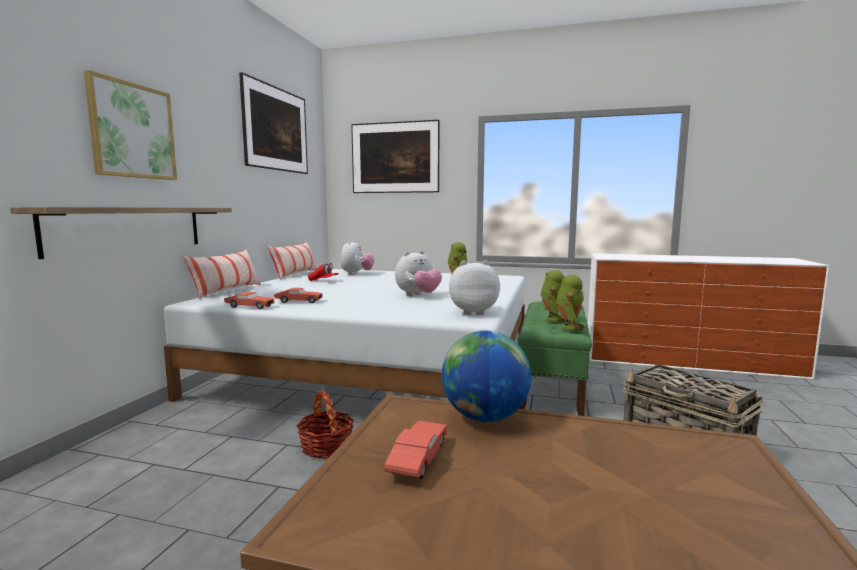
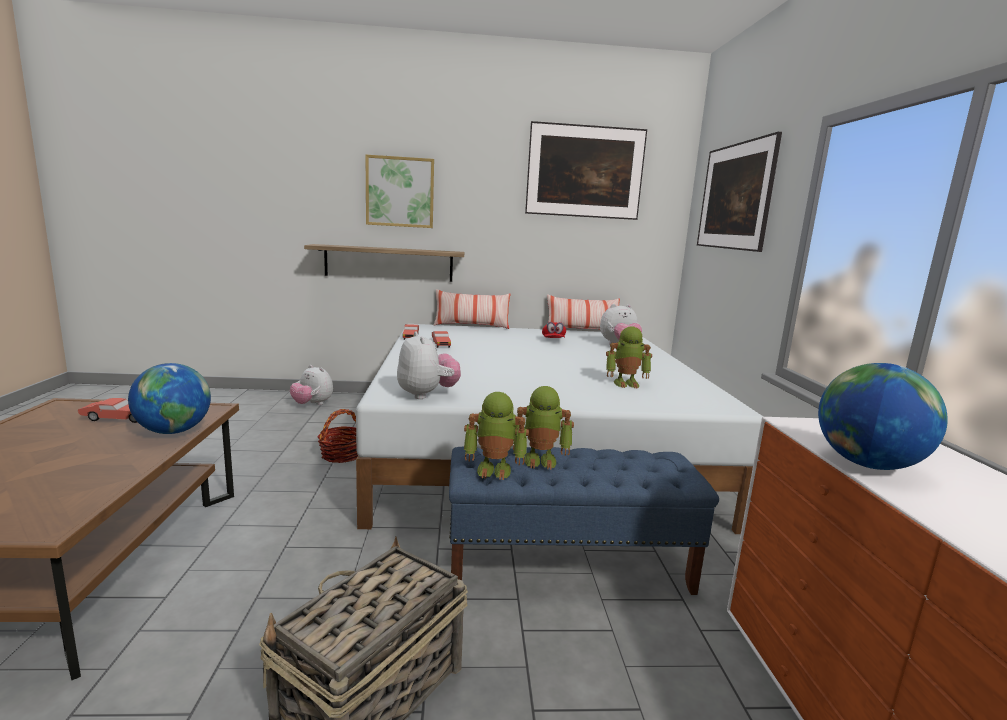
camera: 70 degrees right, 5 degrees up
(418, 295) = (505, 372): plush toy -> plush toy (312, 404)
(552, 383) = (568, 565): green bench -> blue bench
(649, 258) = (867, 464): none -> globe

